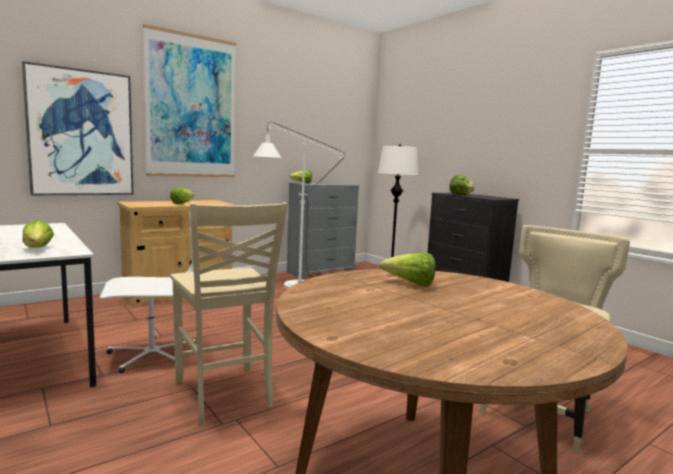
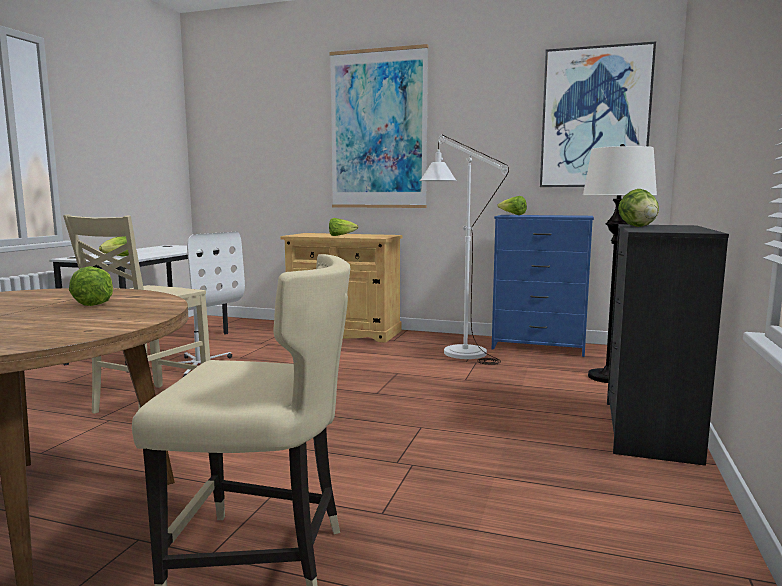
camera: 55 degrees right, 0 degrees up
(81, 133) = (281, 168): picture -> picture (595, 118)
(321, 273) = (538, 347): grey dresser -> blue dresser

